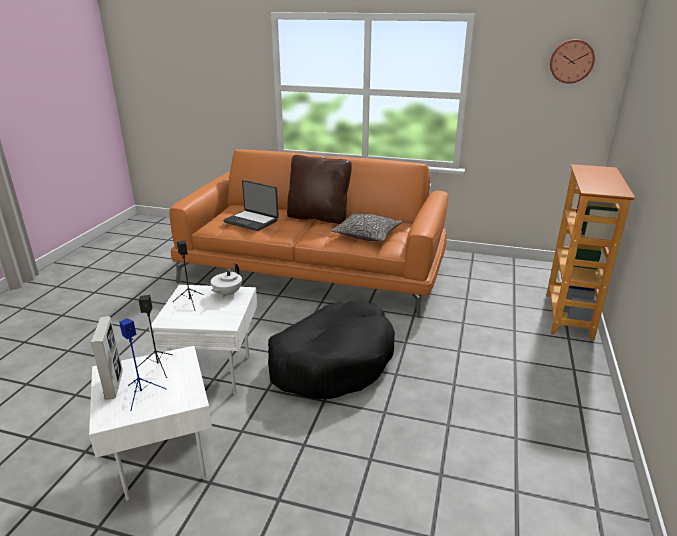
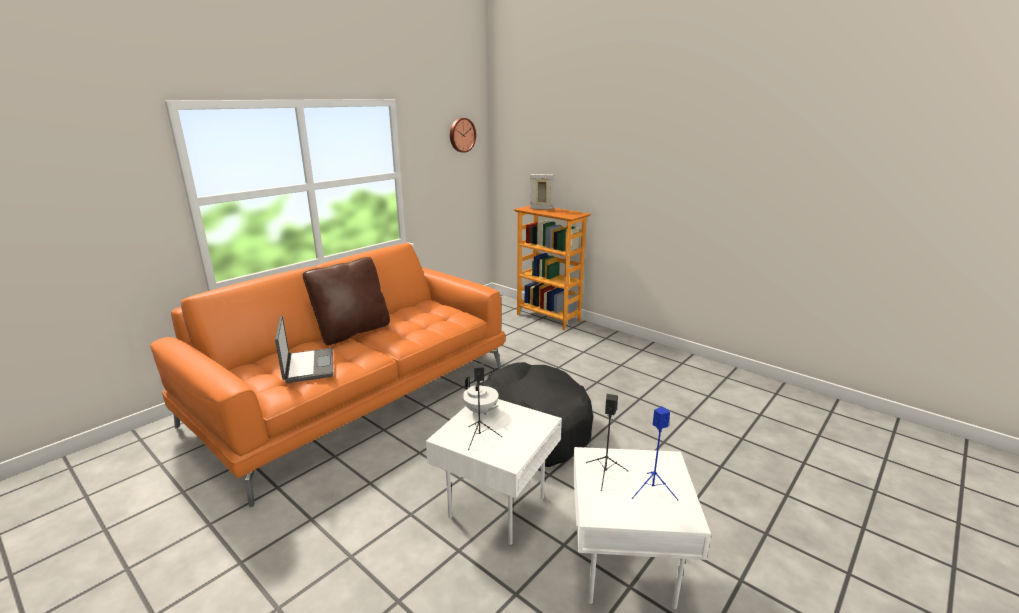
camera: 65 degrees left, 5 degrees down
(114, 384) = (627, 509): picture frame -> picture frame (541, 209)
(252, 221) = (307, 366): laptop -> laptop turned 75 degrees counterclockwise
(367, 235) = (427, 320): pillow -> none

